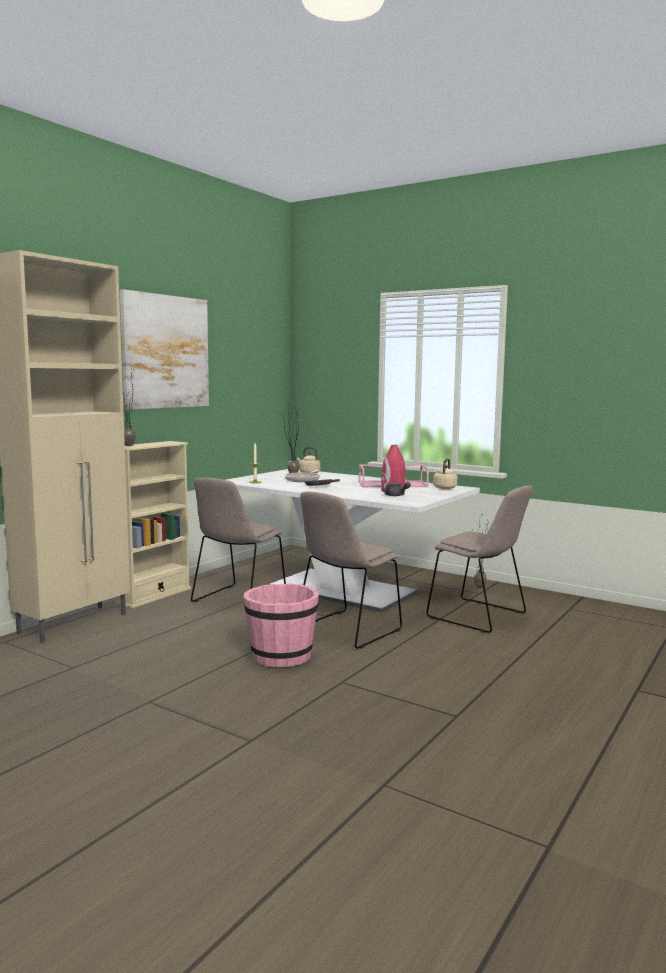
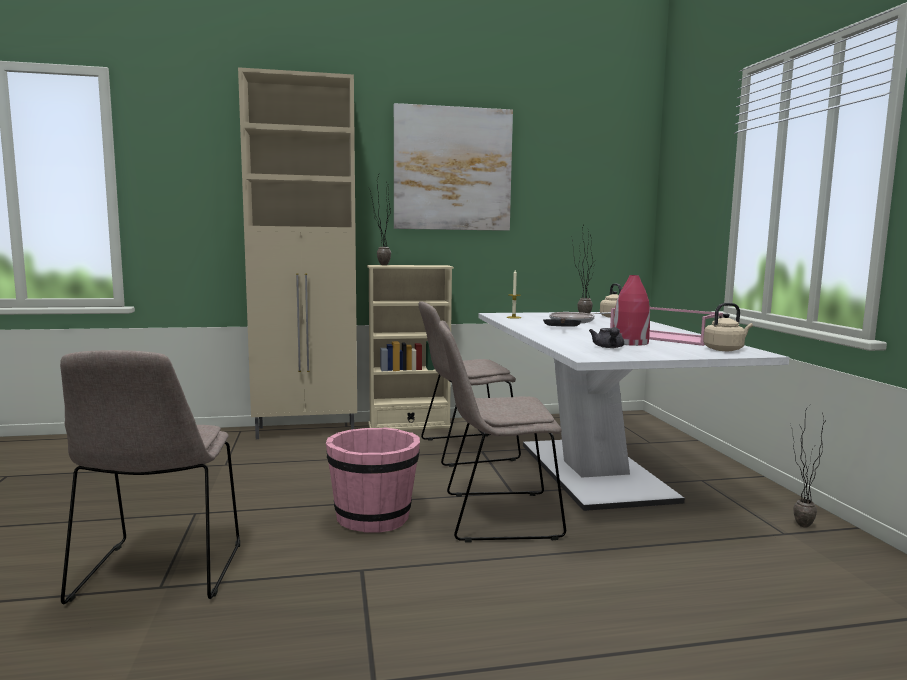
camera: 45 degrees right, 0 degrees up
(479, 616) = (712, 565): beige chair -> beige chair (158, 574)

